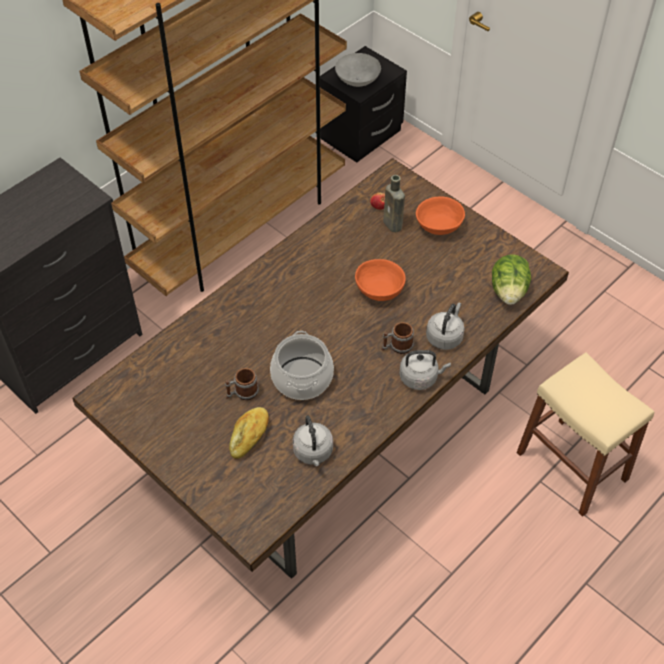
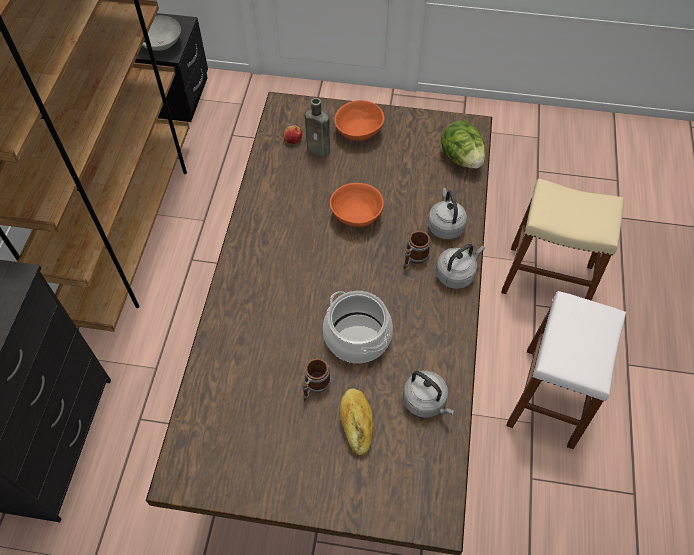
camera: 35 degrees left, 5 degrees up
(486, 563) = (549, 397): none -> white stool

